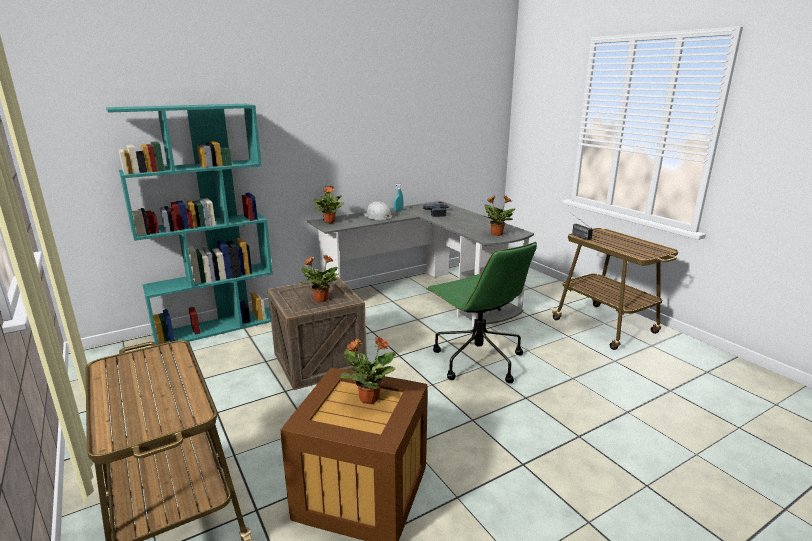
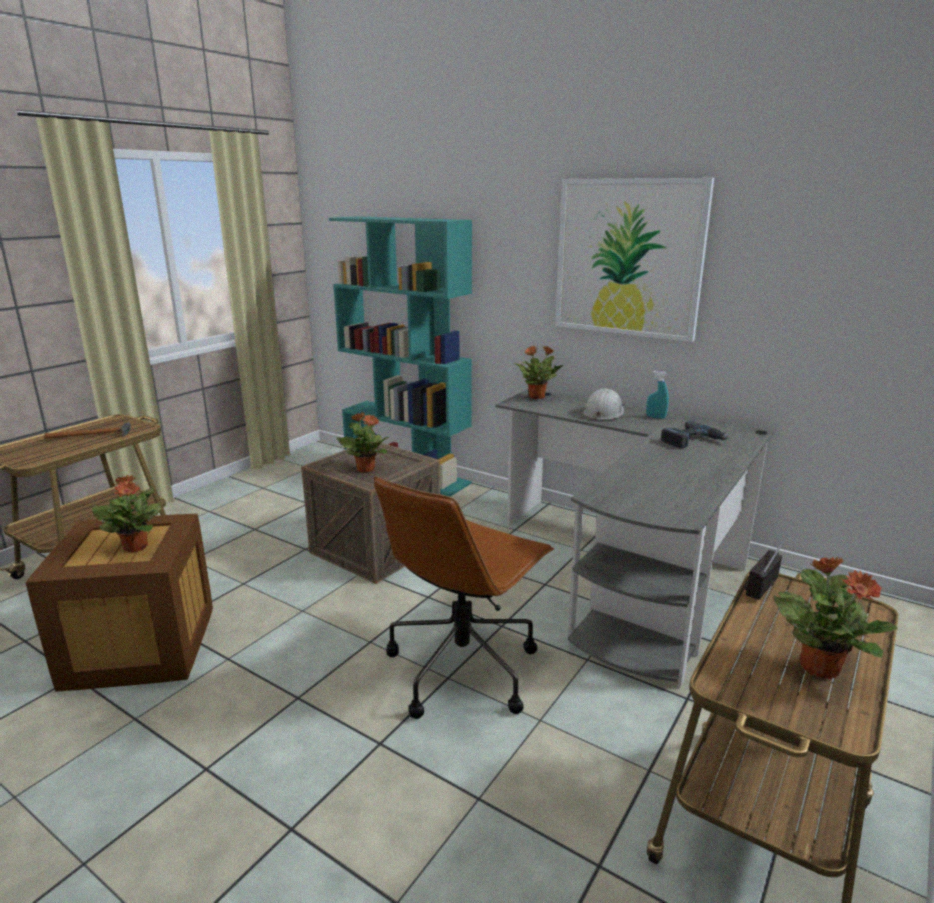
camera: 65 degrees right, 0 degrees up
(151, 376) = (92, 434): none -> hammer
(361, 121) = (628, 258): none -> picture
(476, 360) = (463, 667): green office chair -> brown office chair
(496, 234) = (637, 498): potted plant -> potted plant (818, 667)

